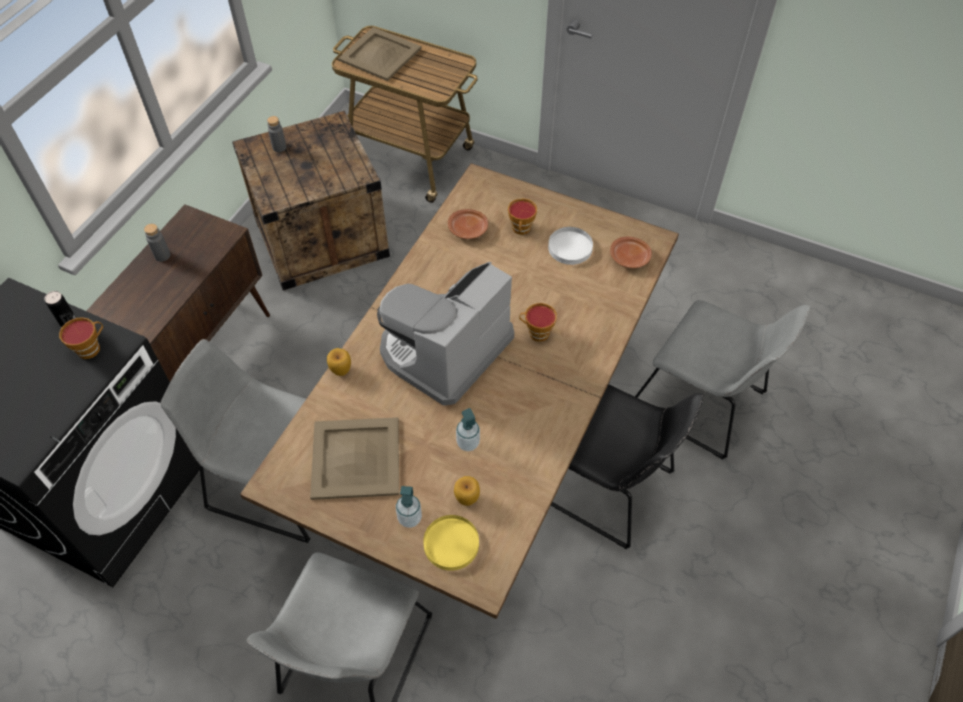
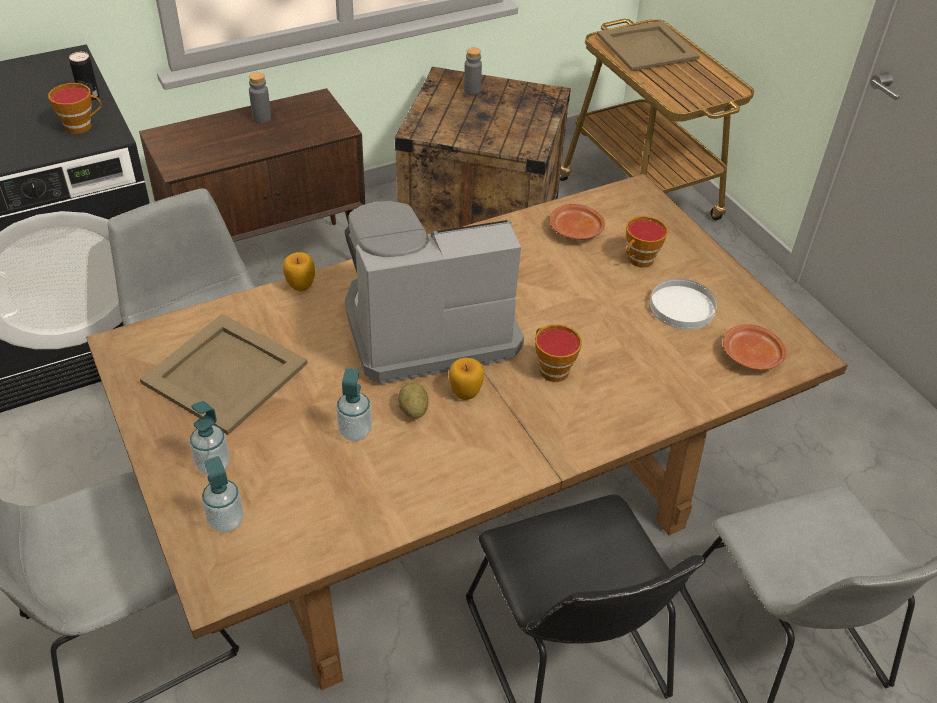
camera: 35 degrees right, 10 degrees down
(451, 544) = (226, 520): yellow plate -> soap dispenser
(467, 498) = (293, 486): apple -> apple (465, 393)
(486, 408) = (413, 410): none -> potato

